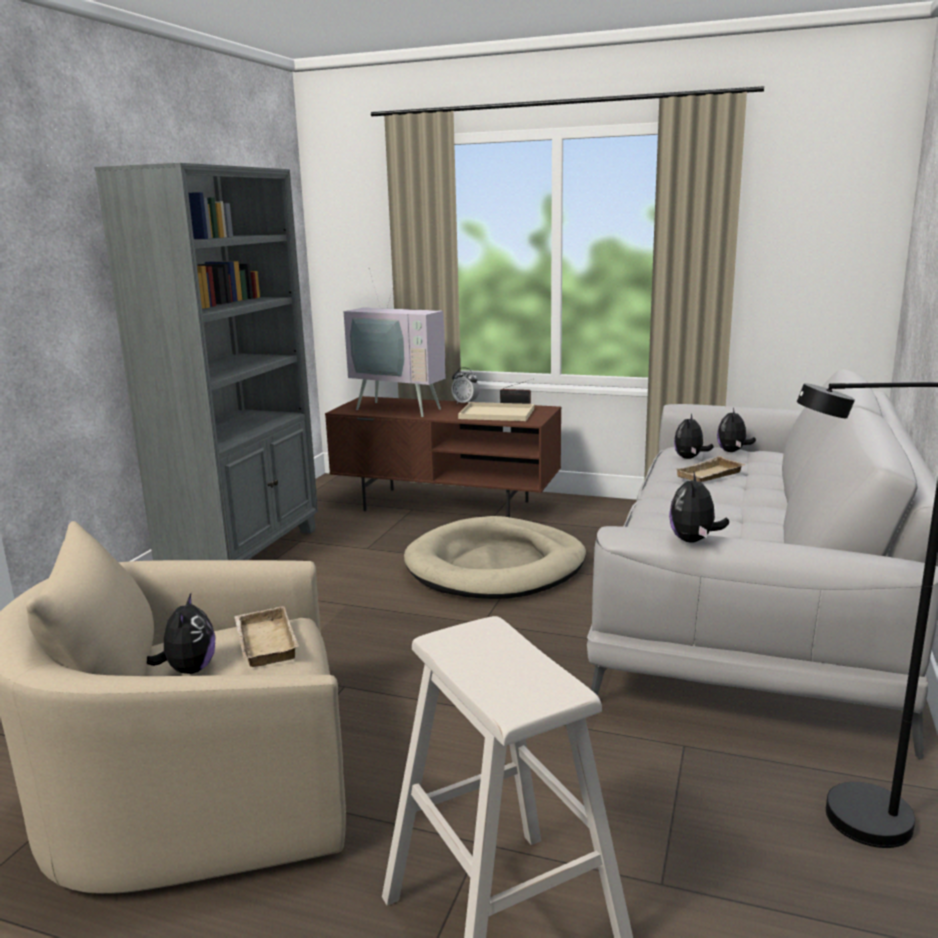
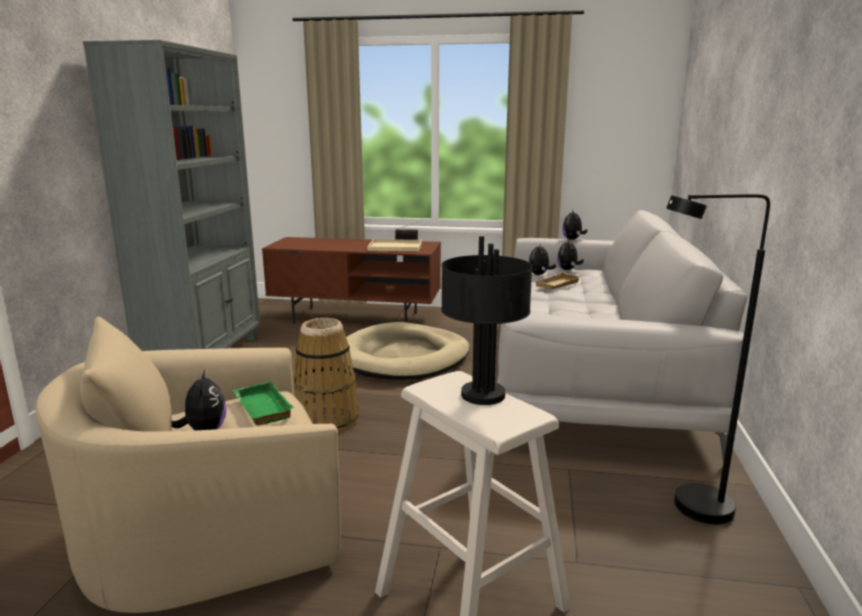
camera: 10 degrees left, 0 degrees up
(263, 642) = (260, 408): beige tray -> green tray
(375, 651) = (326, 420): none -> basket
(402, 408) = (321, 244): television -> none
(465, 403) = (369, 240): alarm clock -> none
(513, 654) = (482, 394): none -> black table lamp
(694, 541) = (573, 320): plush toy -> plush toy (573, 239)

